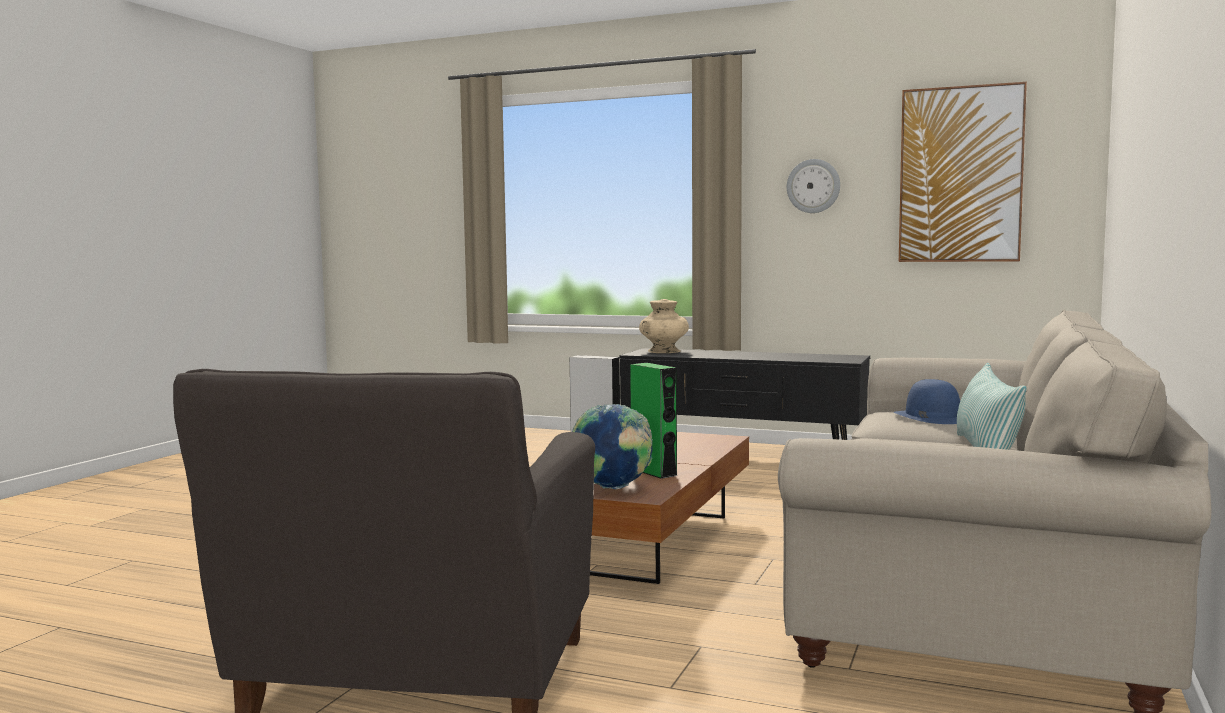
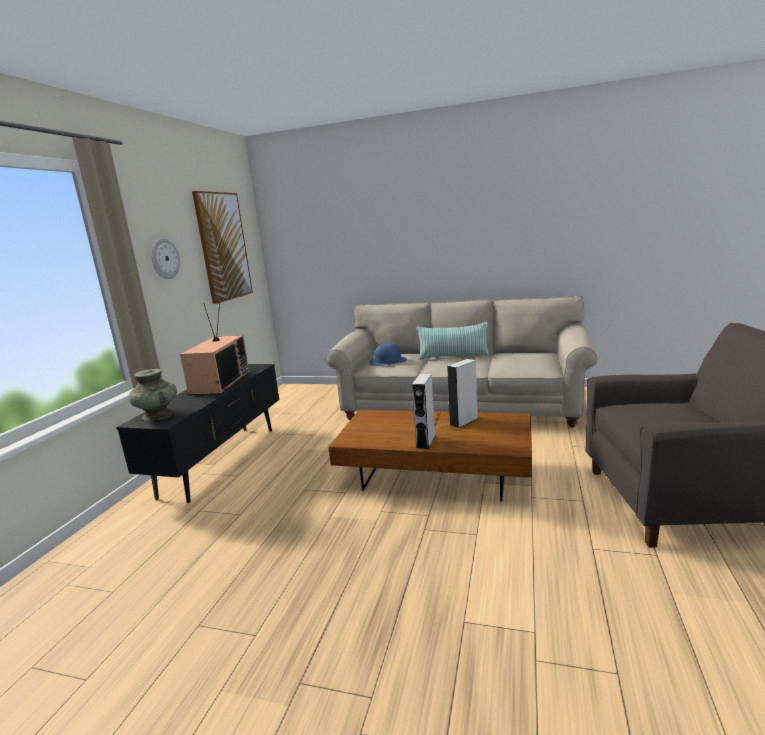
camera: 95 degrees left, 10 degrees up
(613, 488) = (508, 426): globe -> none
(653, 472) = (464, 421): green speaker -> grey speaker
(664, 351) = (157, 415): beige vase -> turquoise vase
(773, 355) = (219, 382): none -> television

